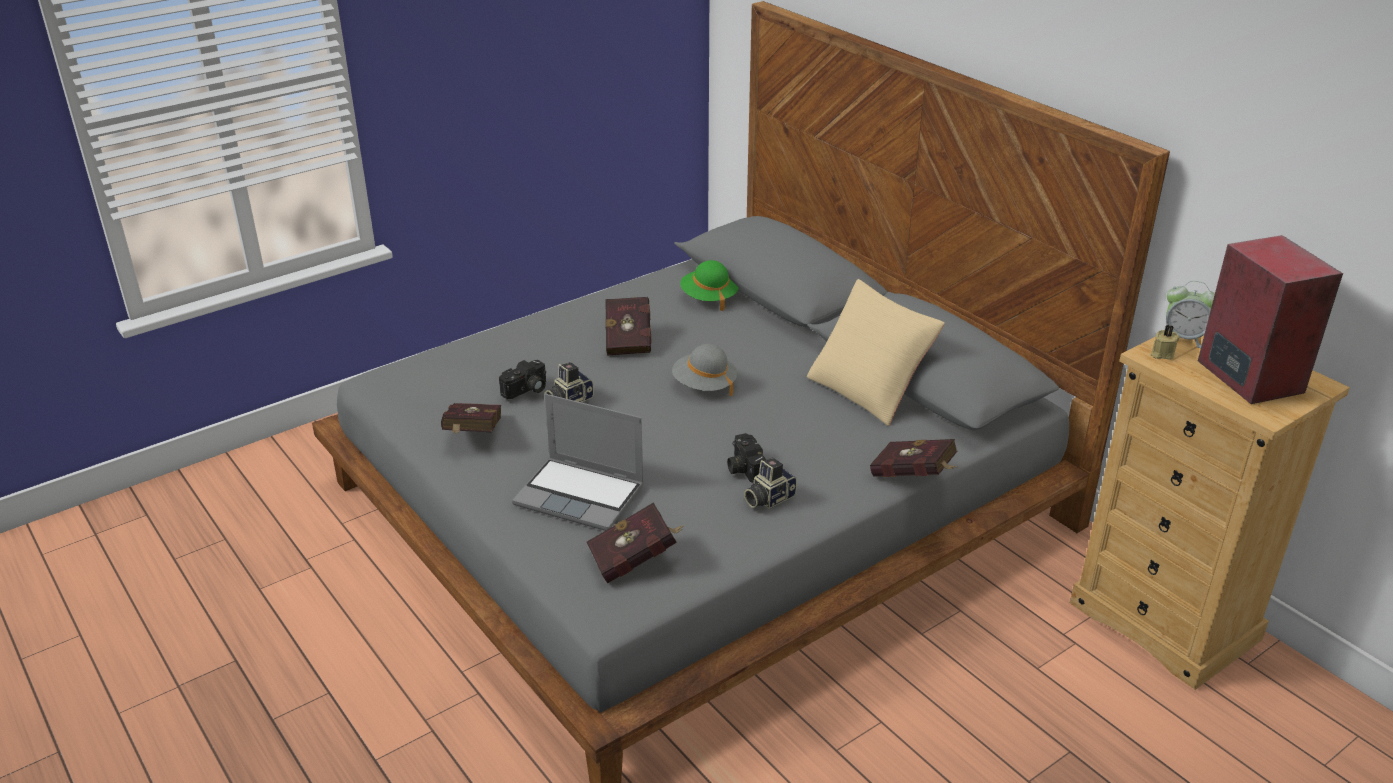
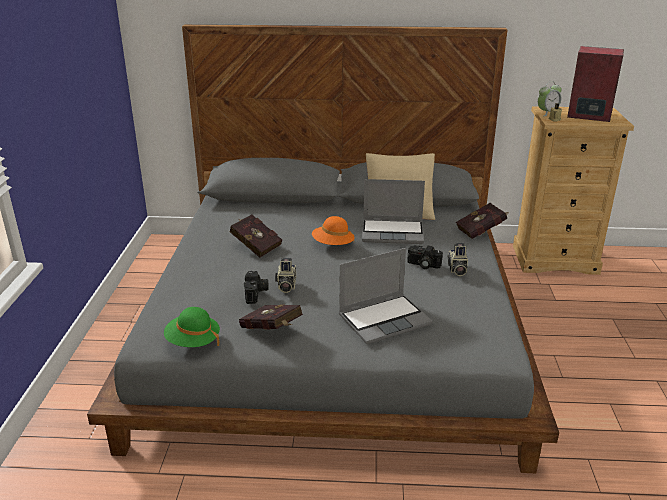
camera: 50 degrees left, 5 degrees down
(636, 560) = (467, 326): red book -> none
(704, 385) = (333, 245): grey hat -> orange hat
(709, 298) = (252, 211): green hat -> green hat (193, 342)
(800, 411) = (393, 232): none -> laptop

